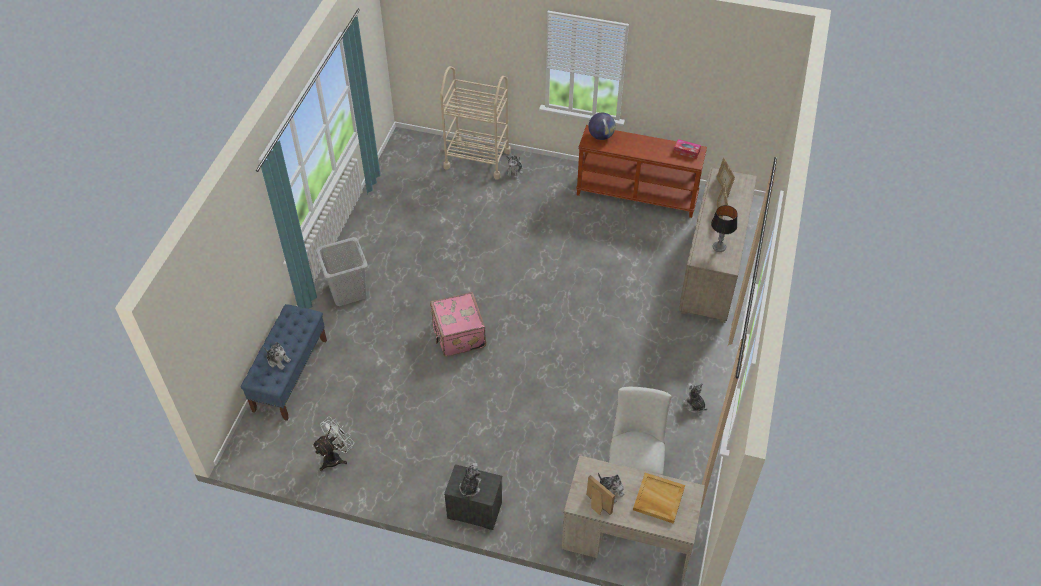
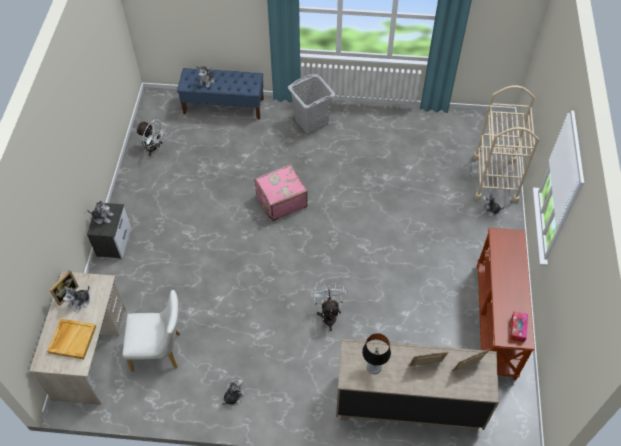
camera: 80 degrees right, 5 degrees up
(601, 136) = (512, 245): globe -> none
(611, 314) = (329, 314): none -> white fan

